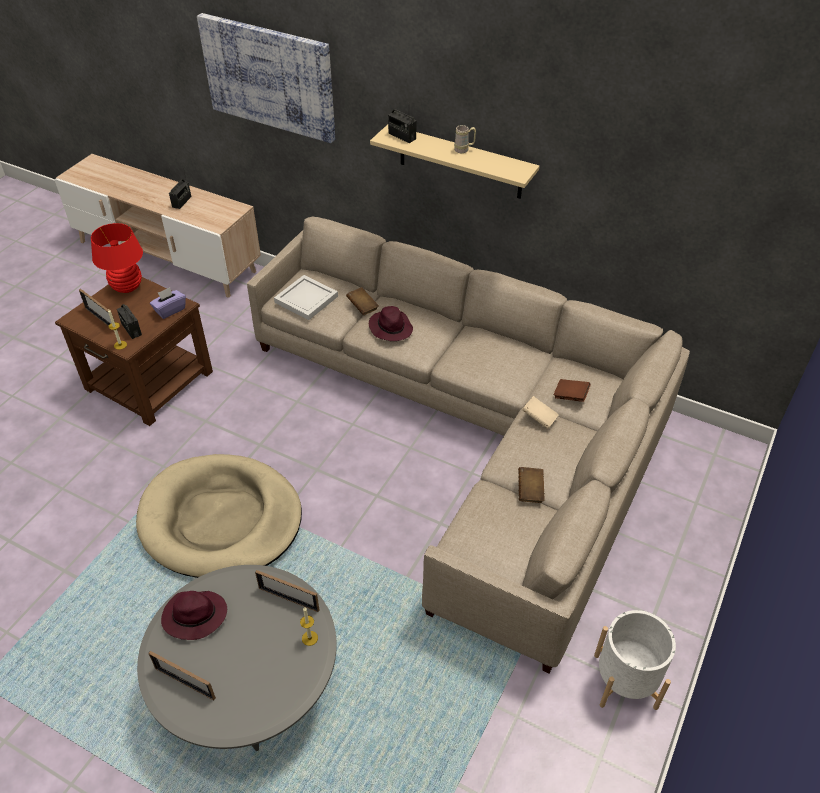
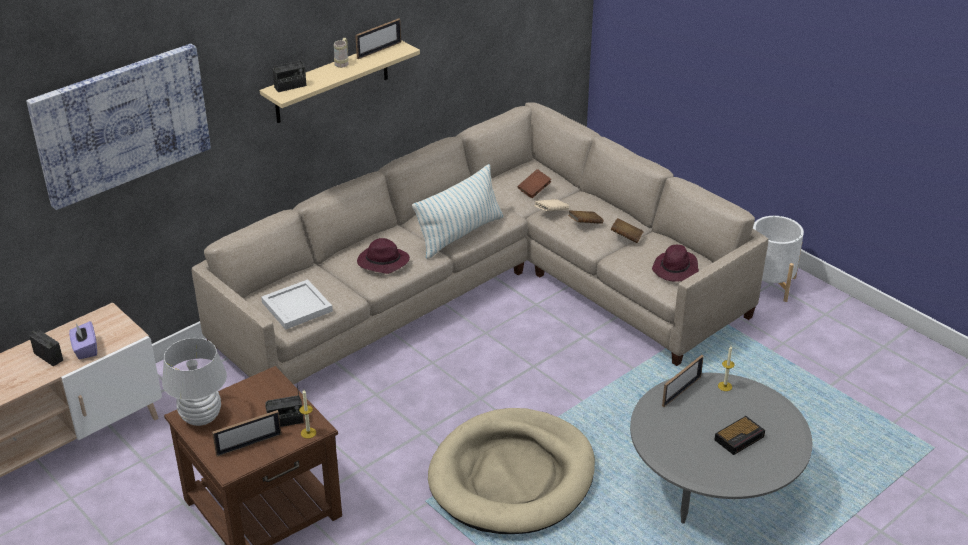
camera: 70 degrees left, 10 degrees down
(127, 287) = (201, 417): red table lamp -> white table lamp
(170, 310) = (272, 388): purple tissue box -> purple tissue box (85, 349)
(185, 683) = (747, 465): picture frame -> picture frame (379, 50)
(194, 616) = (680, 451): purple hat -> purple hat (675, 269)
(227, 668) = (740, 438): none -> alarm clock
(362, 307) = (335, 274): brown book -> brown book (585, 224)
(464, 365) = (460, 234): none -> pillow

